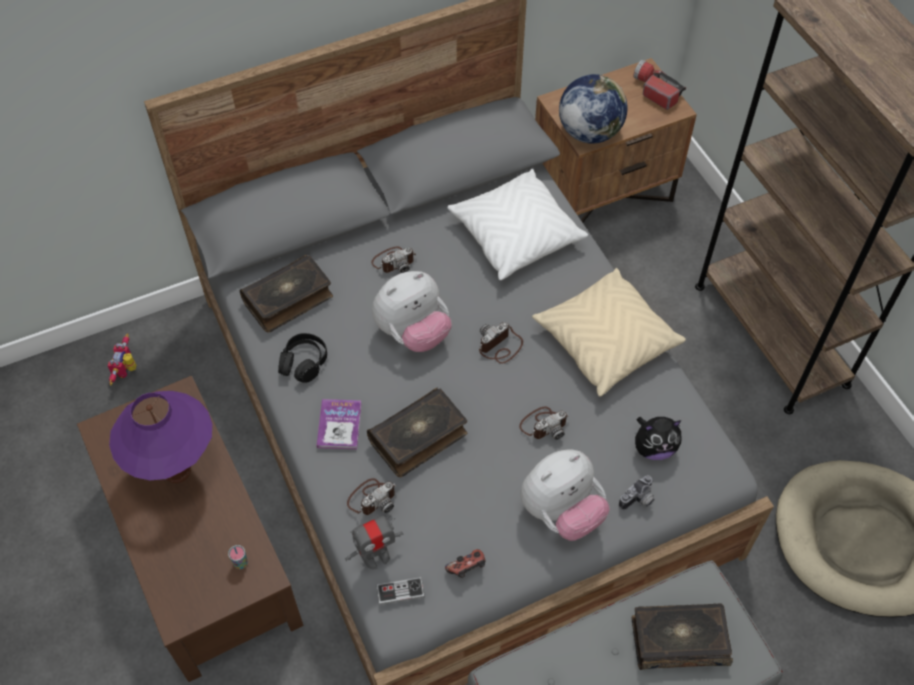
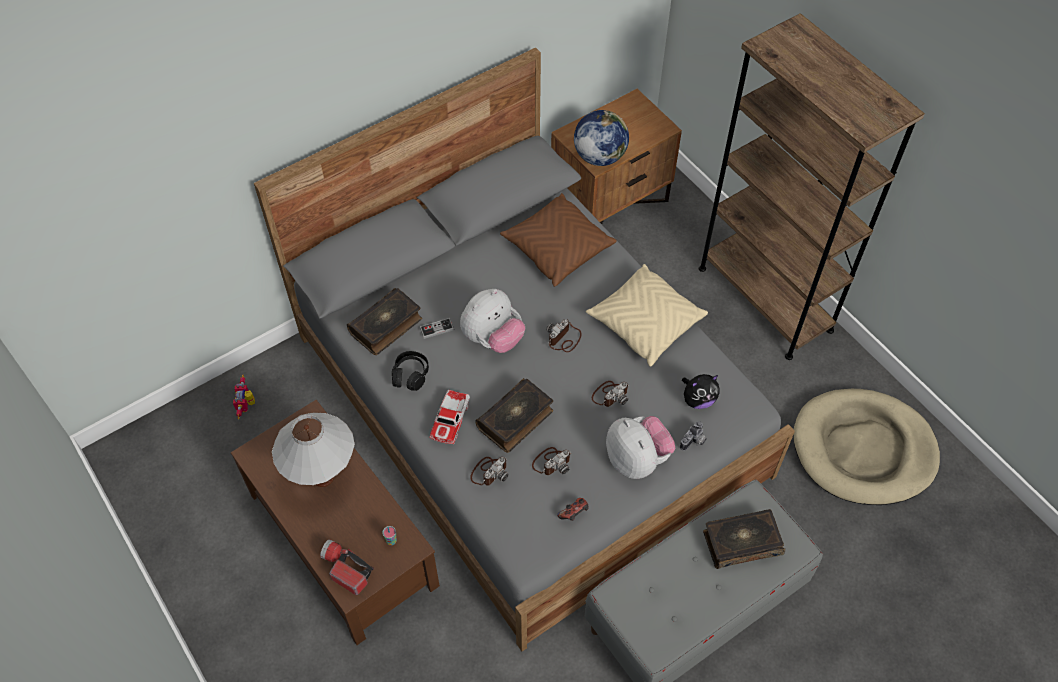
camera: 10 degrees left, 0 degrees up
(178, 472) = (323, 477): purple table lamp -> white table lamp
(339, 425) = (450, 419): book -> toy car
(376, 557) = (502, 516): toy robot -> none
(394, 261) = (464, 283): camera -> camera (552, 462)
(400, 591) = (526, 539): game controller -> game controller (436, 329)
(515, 235) = (557, 248): white pillow -> brown pillow
(561, 512) = (637, 459): plush toy -> plush toy turned 75 degrees counterclockwise
(655, 90) = (645, 115): flashlight -> flashlight (345, 569)

